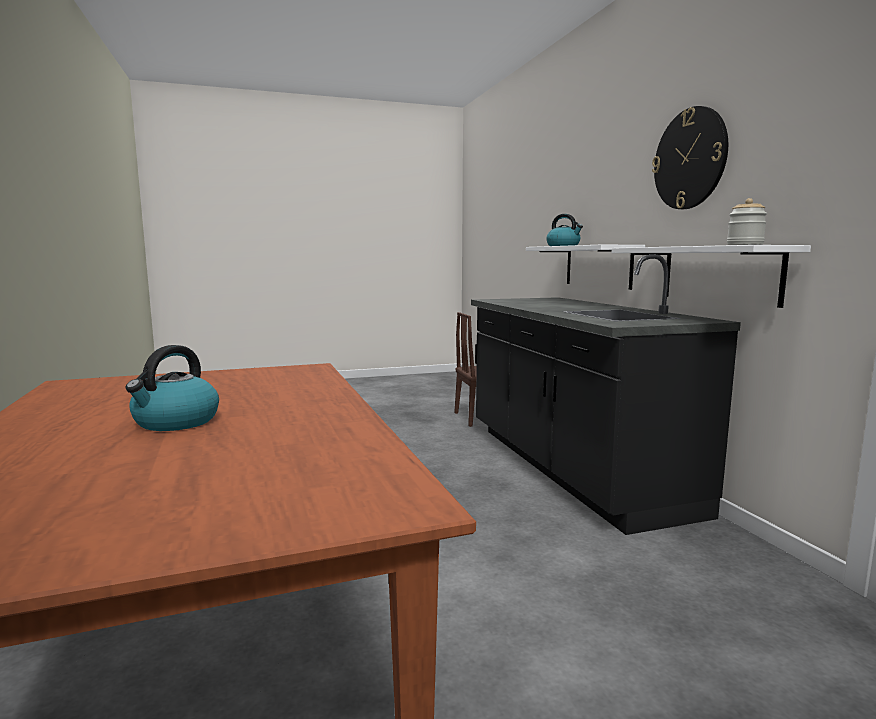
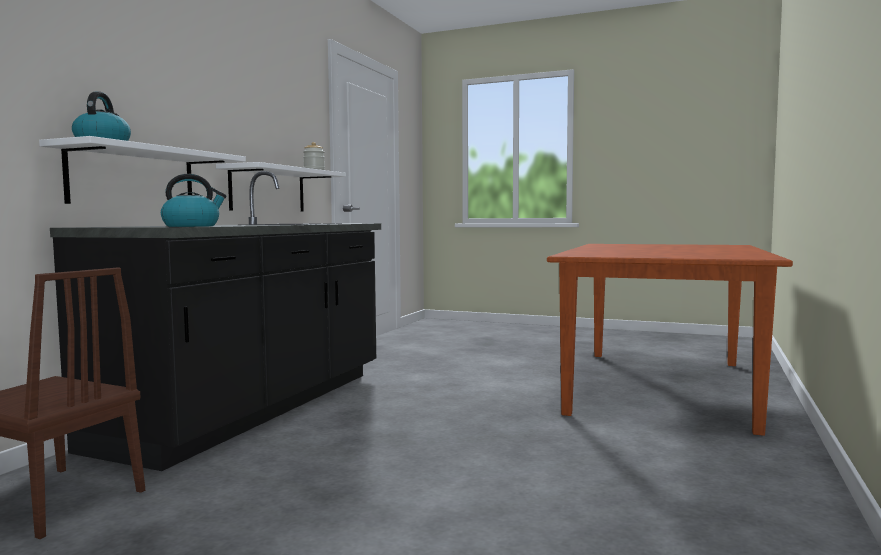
camera: 140 degrees left, 5 degrees down
(176, 422) = (668, 249): kettle -> kettle (192, 226)
(690, 159) = (237, 90): wall clock -> none

